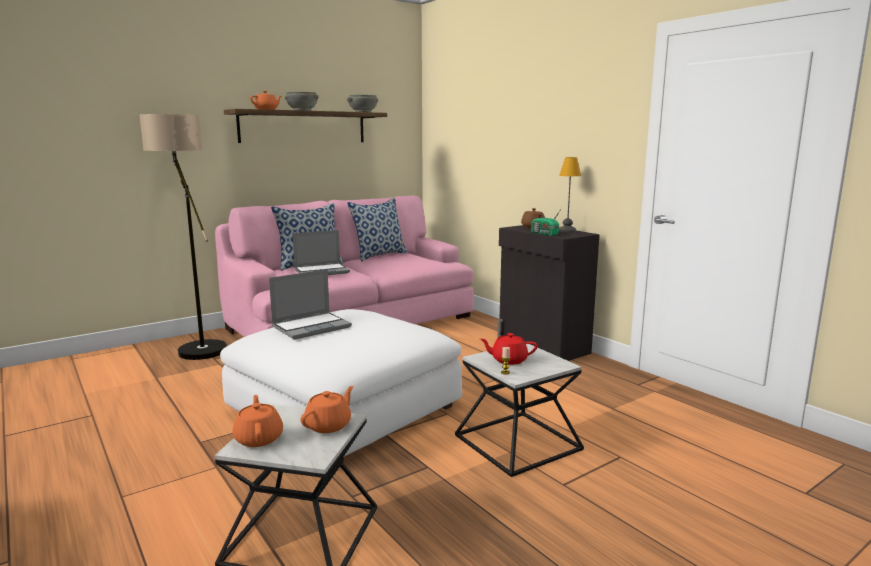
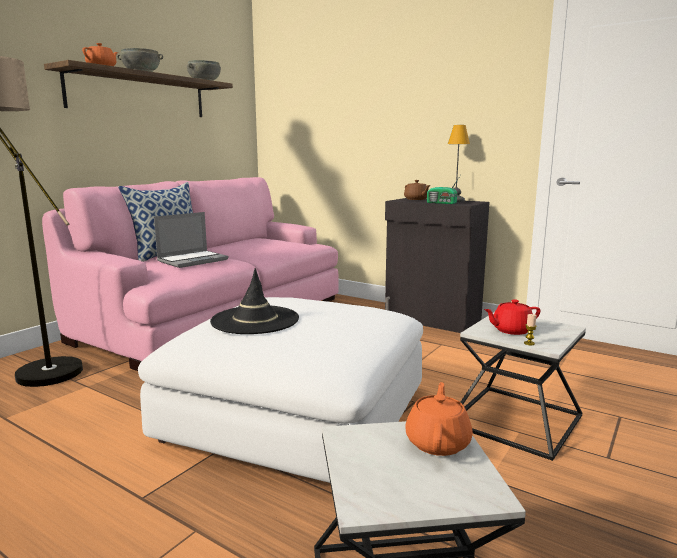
camera: 20 degrees left, 0 degrees up
(259, 438) = (372, 482): orange teapot -> none
(312, 327) = (255, 320): laptop -> black hat
(379, 255) = (236, 242): pillow -> none

